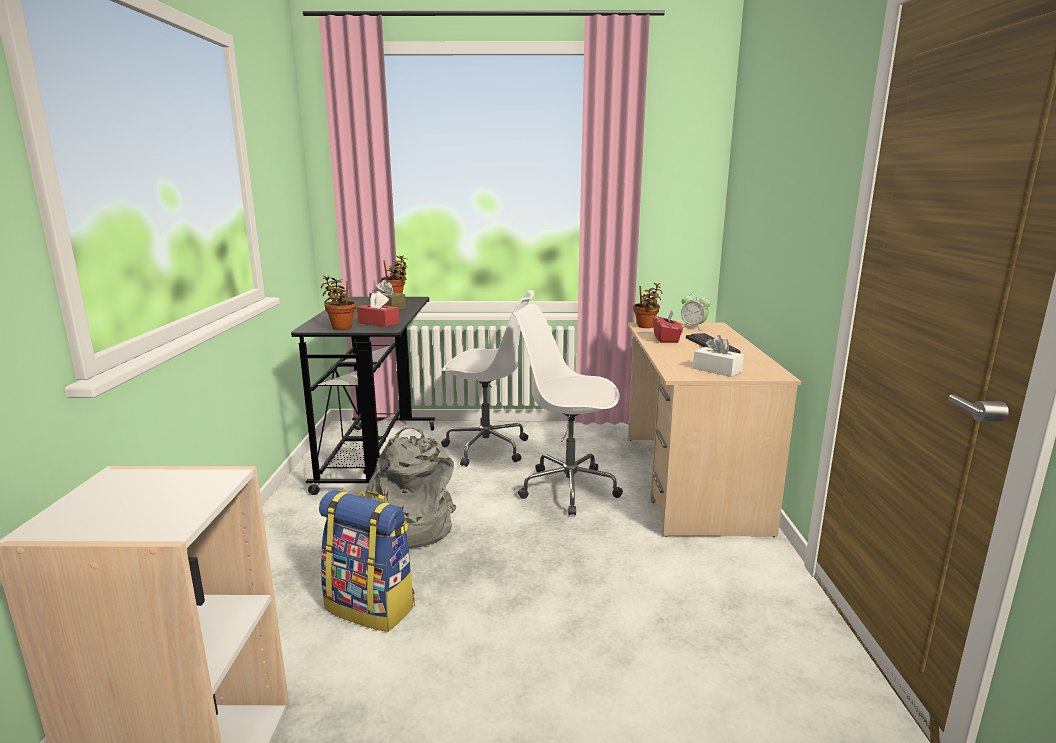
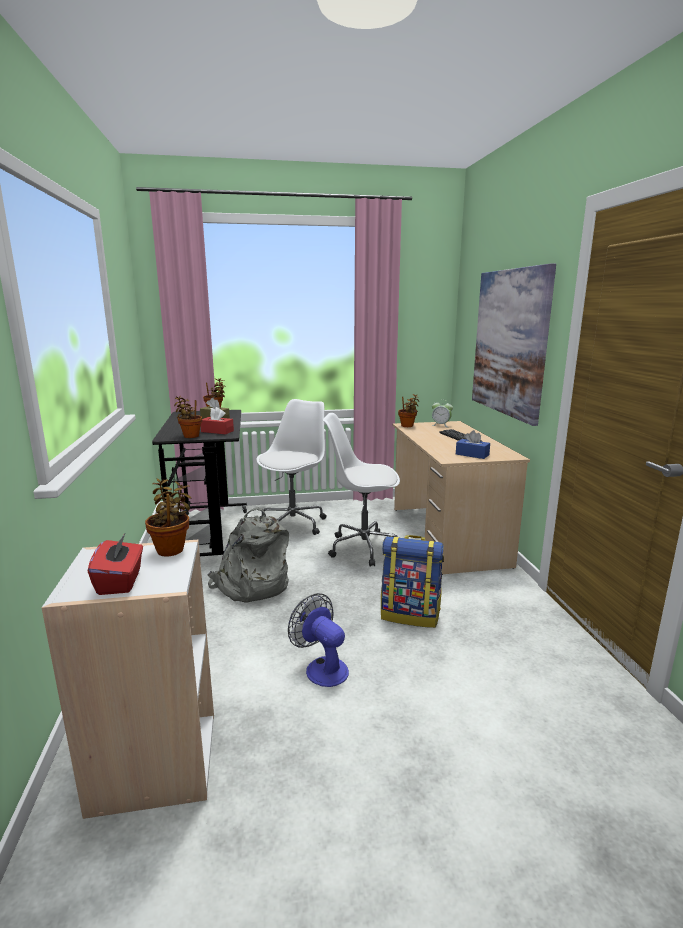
camera: 10 degrees left, 0 degrees up
(212, 477) = (172, 549): none -> potted plant
(372, 606) = (248, 643): backpack -> backpack (410, 614)
(454, 654) = (321, 667): none -> fan
(489, 448) = (294, 523): white office chair -> white office chair turned 60 degrees counterclockwise
(666, 339) = (427, 434): red tissue box -> red tissue box (120, 581)
(717, 370) = (472, 454): white tissue box -> blue tissue box
(785, 211) = (509, 342): none -> picture

